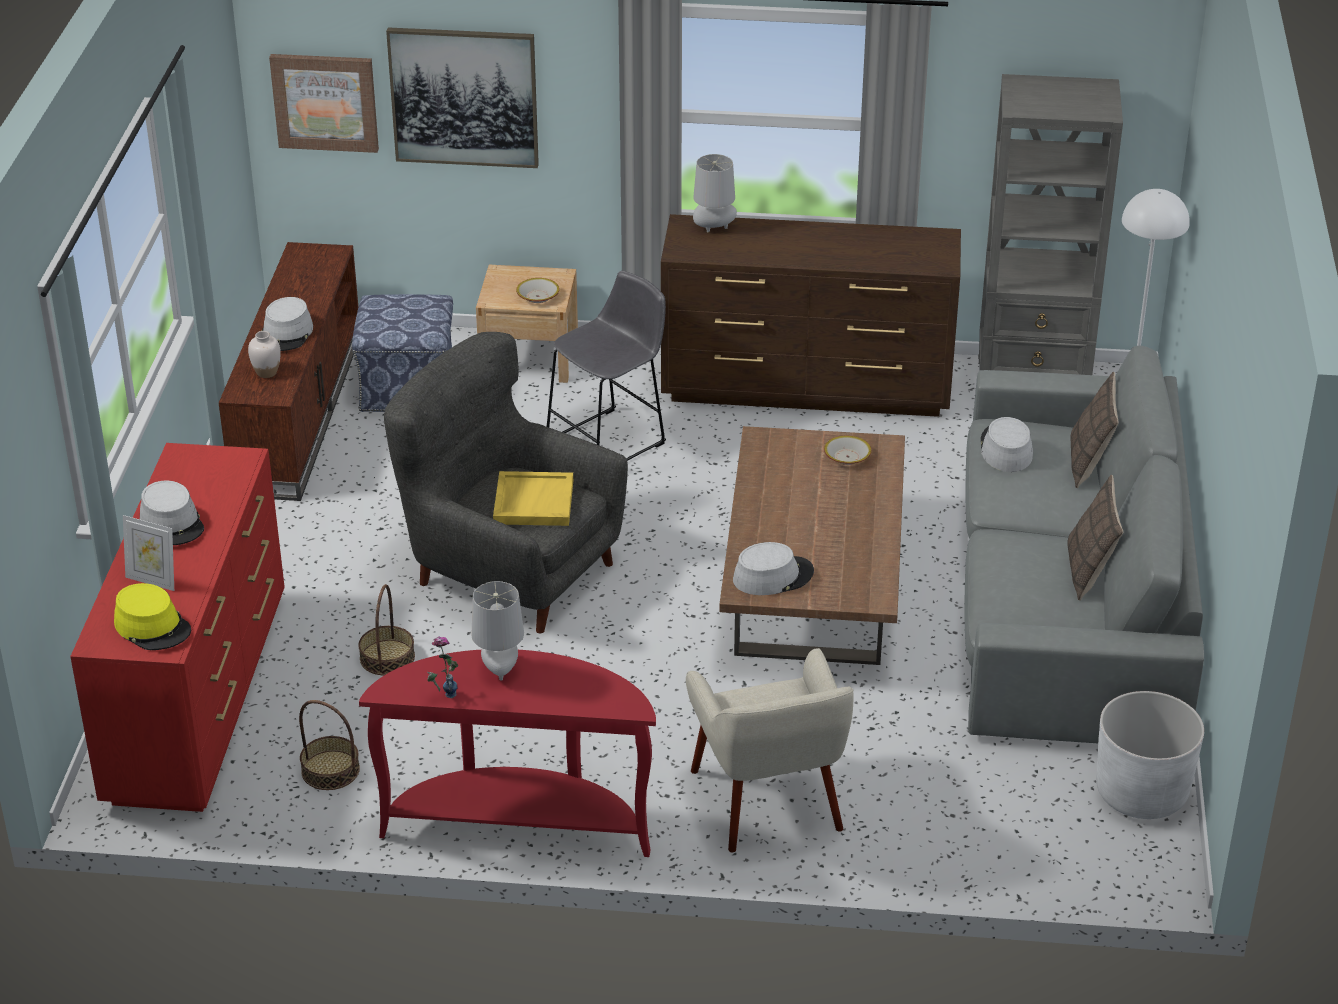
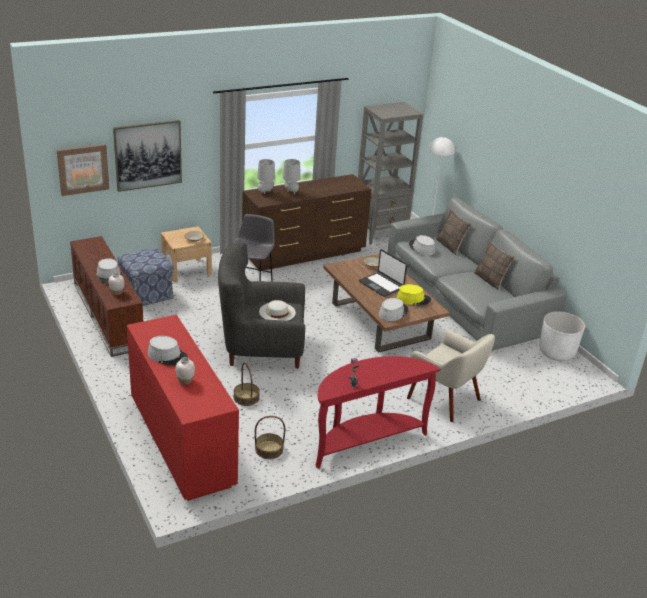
camera: 35 degrees left, 5 degrees down
(152, 580) = (185, 381): picture frame -> white vase
(153, 627) = (207, 399): yellow hat -> yellow hat (413, 299)
(499, 669) = (361, 370): grey table lamp -> grey table lamp (290, 192)
(533, 501) = (277, 312): yellow tray -> white hat
(816, 508) = (381, 285): none -> laptop

